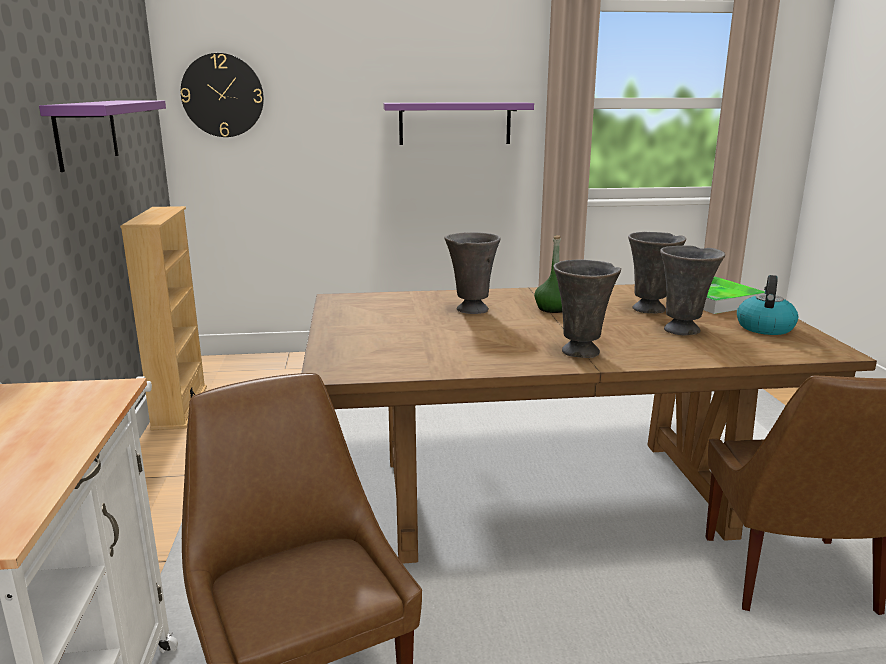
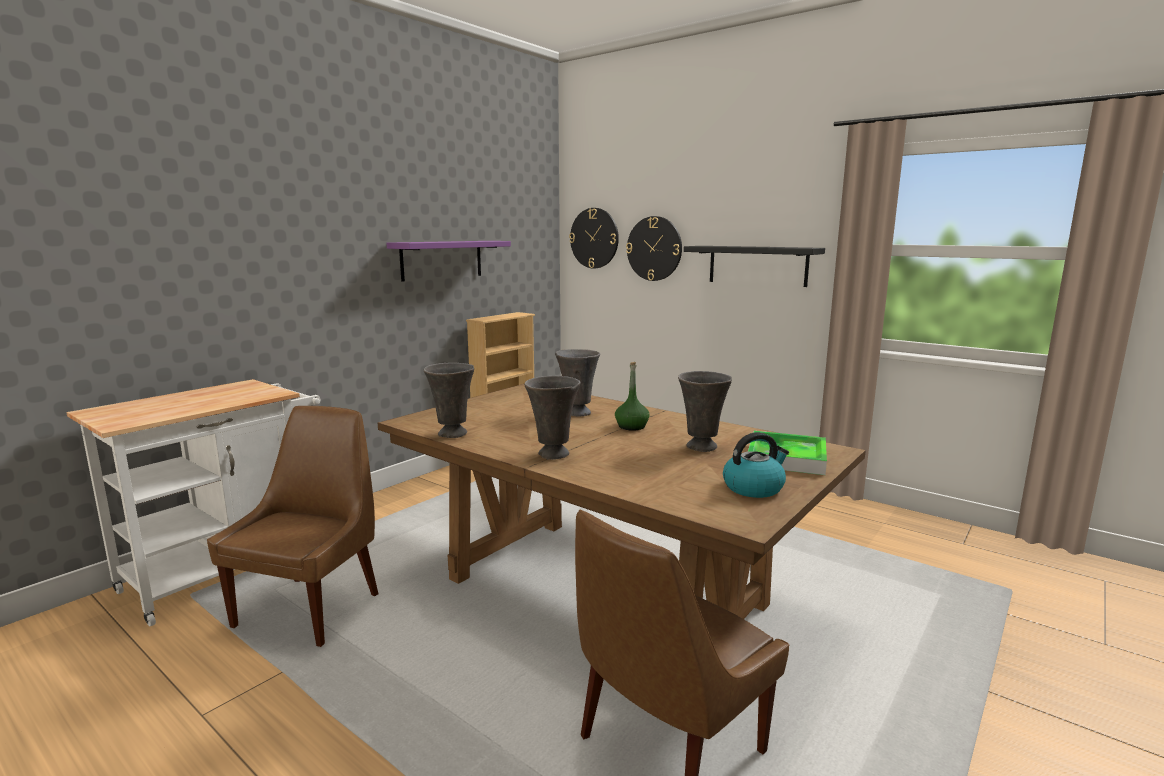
camera: 45 degrees right, 5 degrees down
(320, 108) = (654, 248): none -> wall clock
(455, 123) = (757, 265): purple shelf -> black shelf
(683, 330) = (673, 467): grey vase -> grey vase (453, 434)

